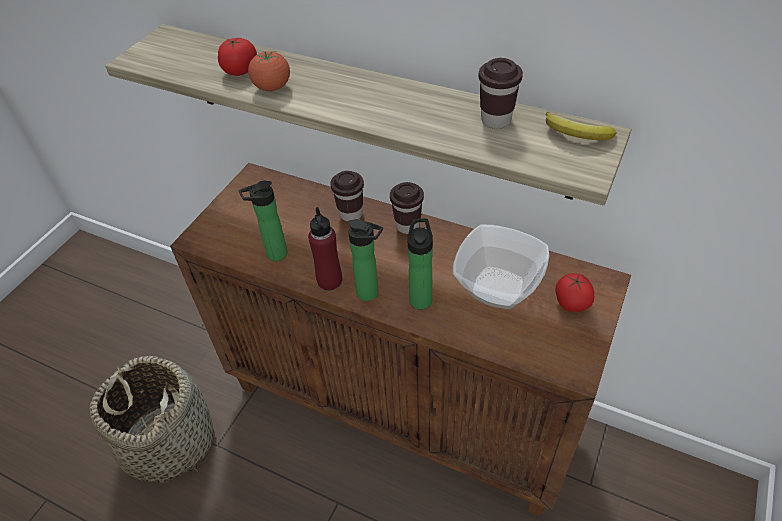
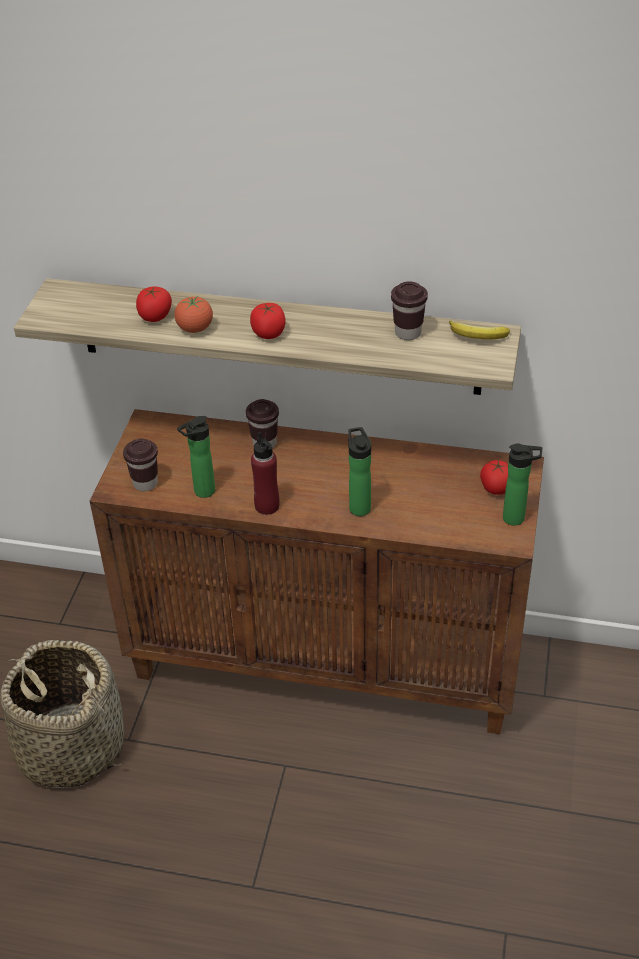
camera: 15 degrees left, 5 degrees down
(344, 101) = (268, 333): none -> tomato
(370, 294) = (311, 510): bottle -> bottle (517, 518)
(407, 226) = (325, 446): brown cup -> brown cup (145, 483)
(496, 288) = (426, 487): bowl -> none

